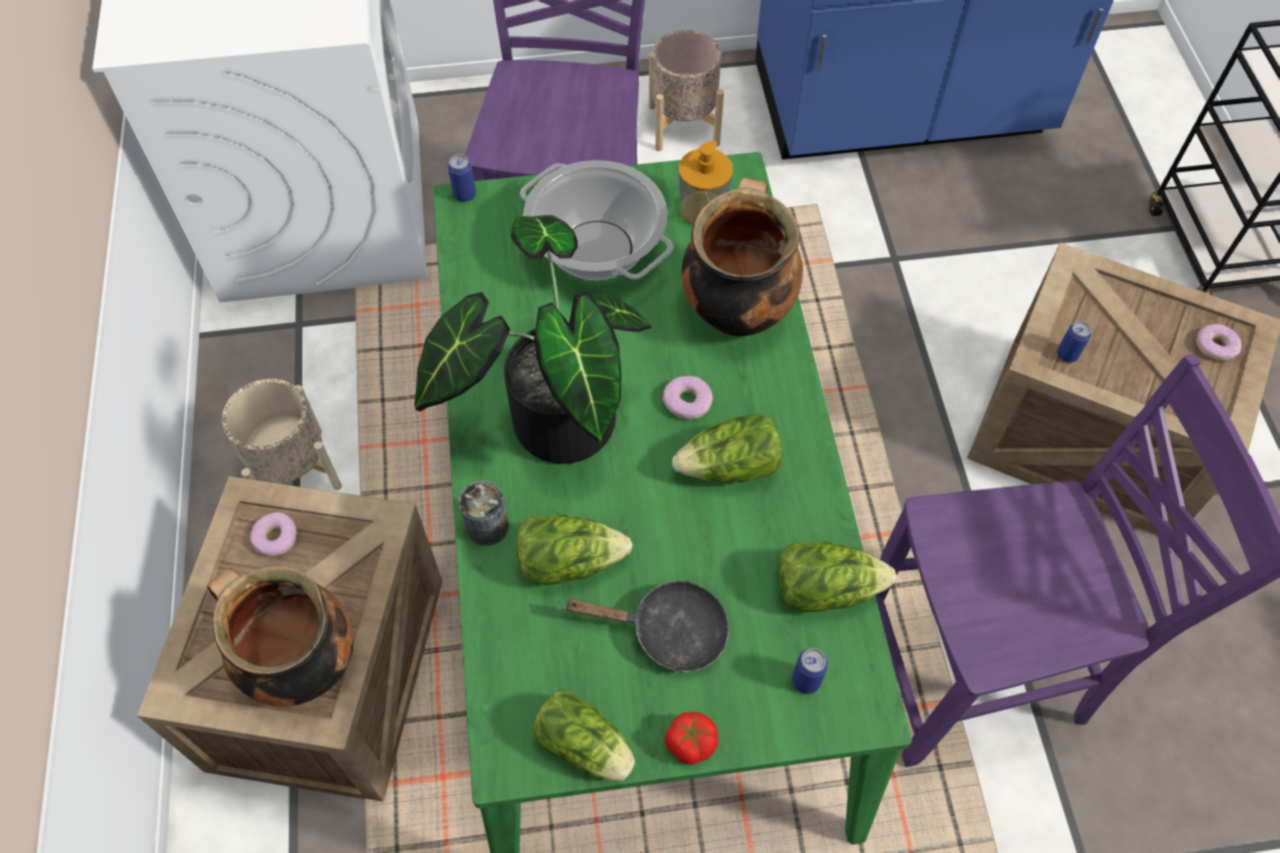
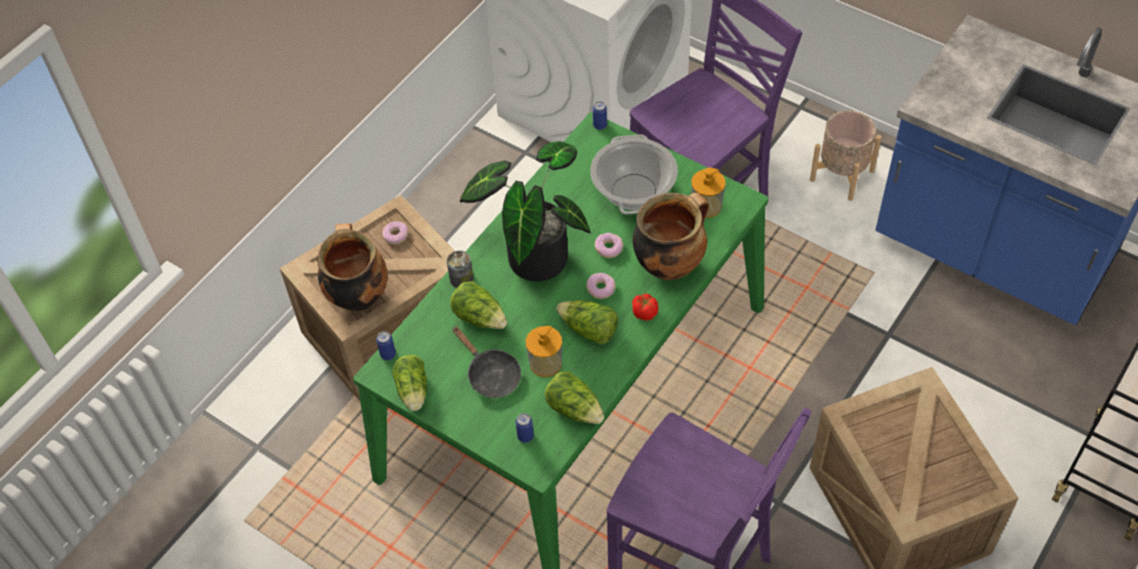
camera: 45 degrees right, 5 degrees down
(294, 472) = (457, 225): beige planter -> none
(690, 743) = (454, 422): tomato -> tomato (644, 312)
(724, 556) = (545, 363): none -> soap dispenser
(1067, 355) = (865, 425): can -> can (388, 354)
(1215, 346) = (960, 482): donut -> donut (609, 248)

